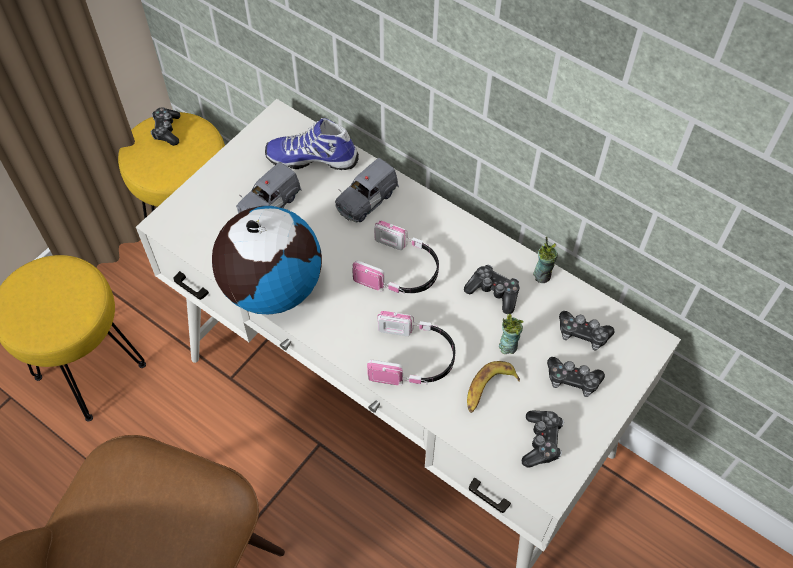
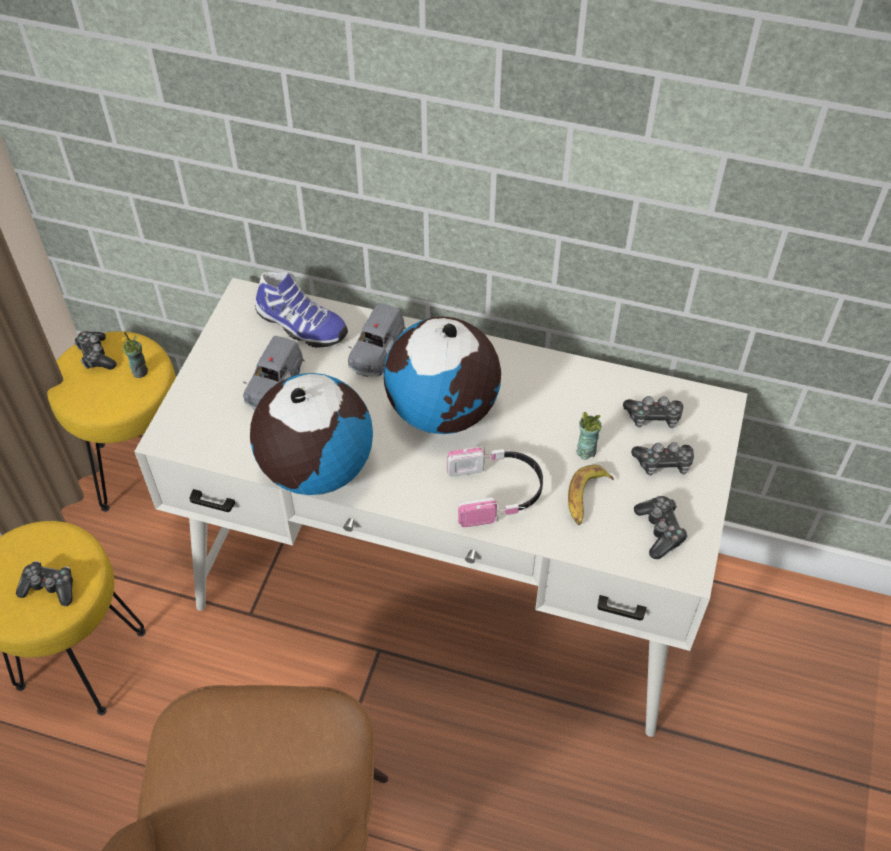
camera: 20 degrees left, 5 degrees down
(312, 157) = (300, 326): shoe -> shoe turned 135 degrees counterclockwise
(400, 271) = (443, 411): headphones -> globe
(493, 292) = (548, 404): game controller -> game controller (49, 587)
(542, 275) = (588, 373): cup -> cup (140, 371)

